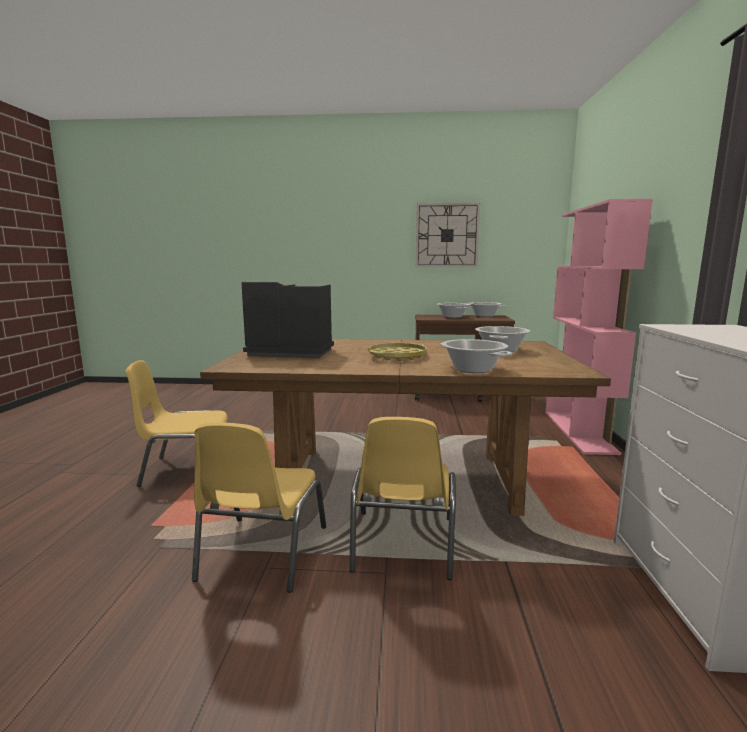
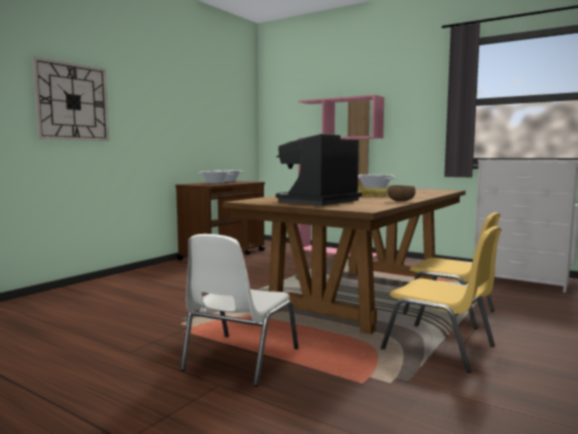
camera: 60 degrees left, 5 degrees down
(187, 469) = (239, 360): yellow chair -> white chair
(337, 369) = (400, 201): none -> brown bowl
(447, 235) = (192, 109): wall clock -> wall clock (72, 102)
(473, 369) = (428, 194): cooking pot -> none

